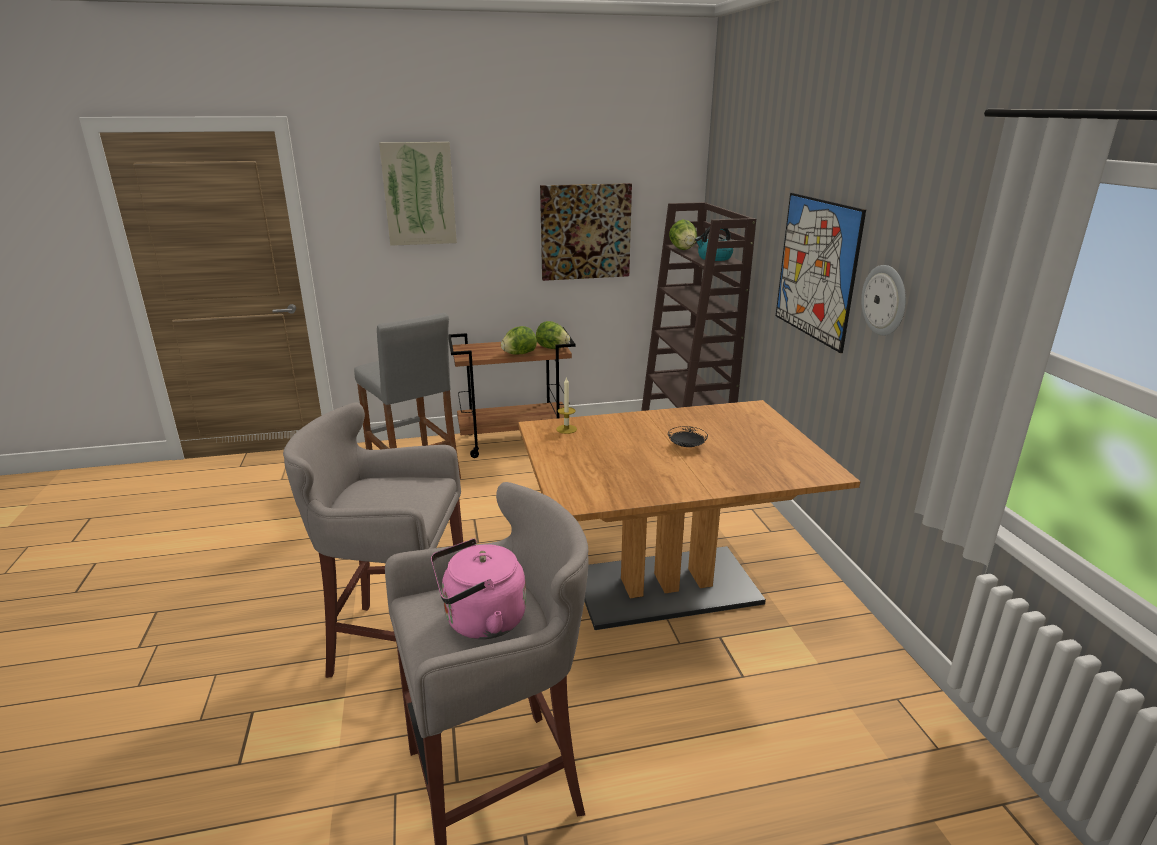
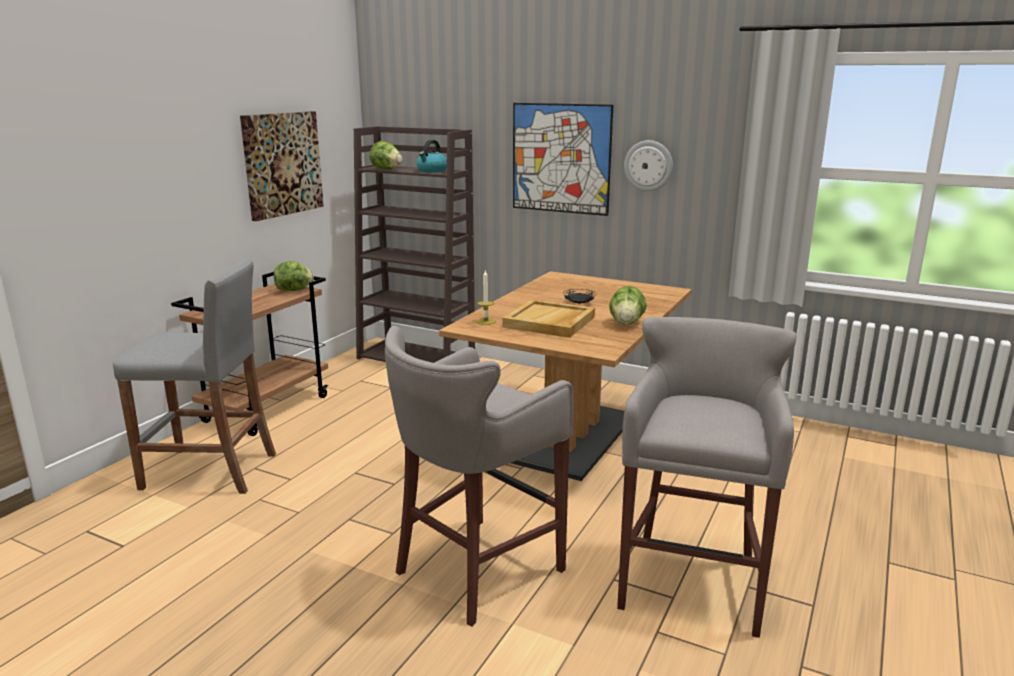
camera: 50 degrees left, 5 degrees down
(419, 194) = (122, 130): picture -> none
(480, 621) = (717, 414): pink kettle -> none
(519, 354) = (275, 301): lettuce -> lettuce (626, 323)
(610, 453) = (550, 322): none -> beige tray

